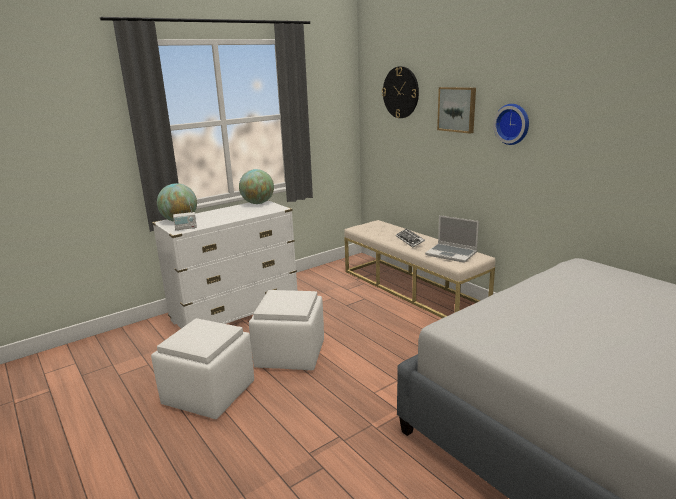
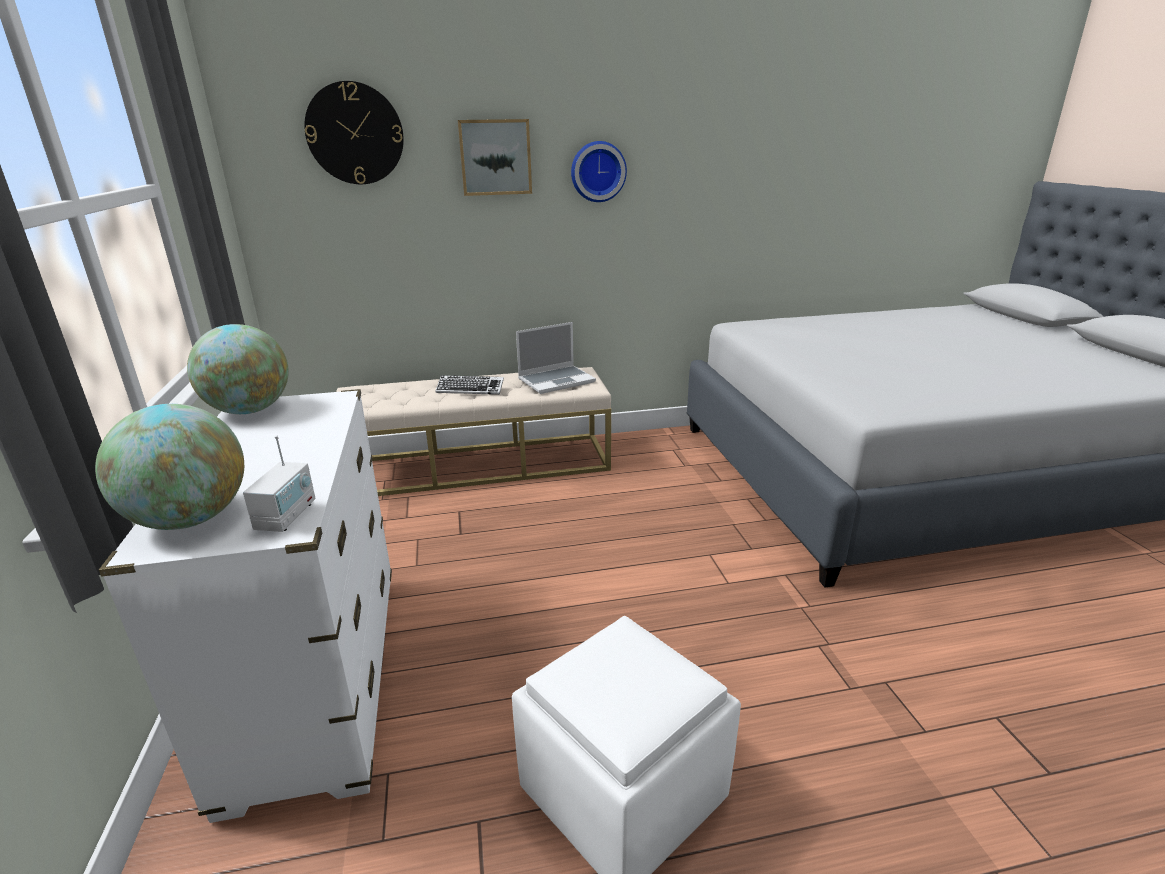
camera: 65 degrees left, 5 degrees up
(291, 354) = (565, 638): white ottoman -> none

